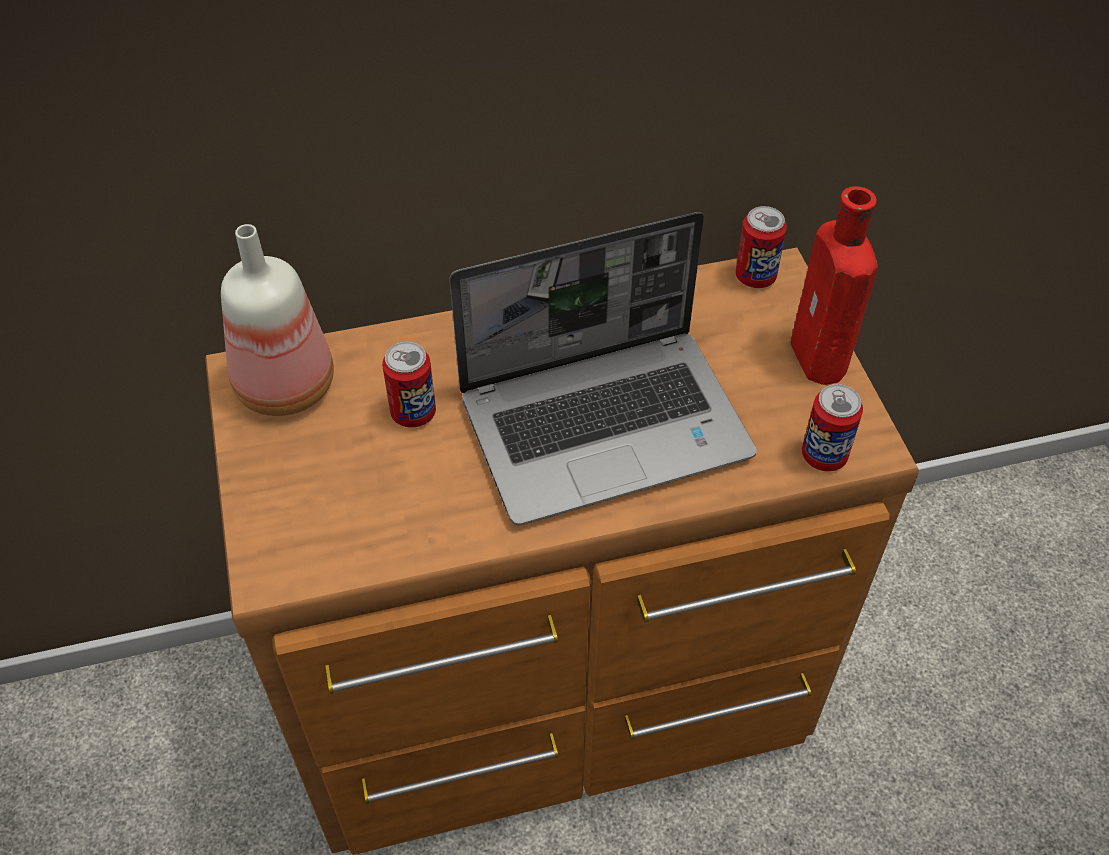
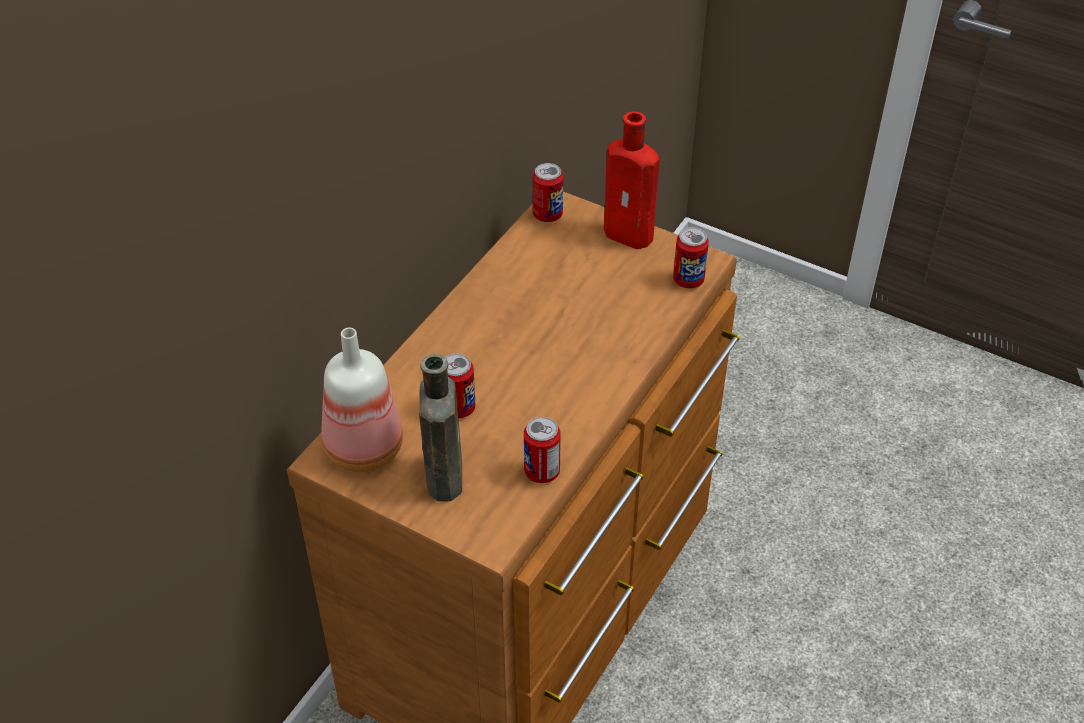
camera: 45 degrees left, 5 degrees down
(316, 469) = (444, 474): none -> brown bottle
(403, 543) = (542, 472): none -> can
(607, 424) = (567, 340): laptop -> none

